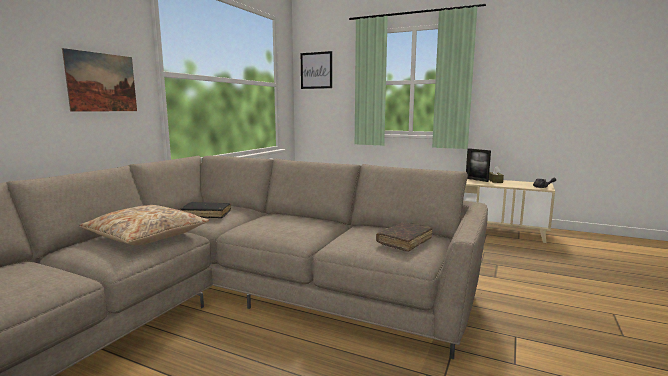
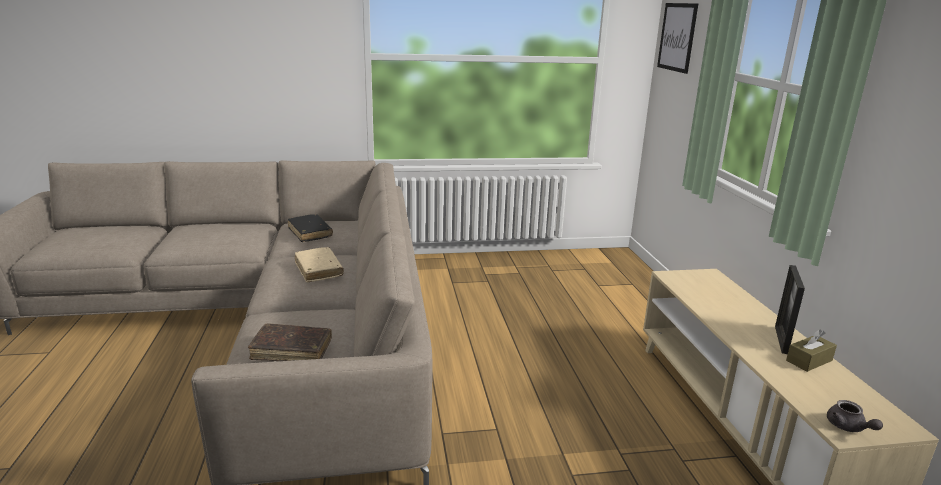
camera: 55 degrees right, 10 degrees up
(102, 82) = (292, 70): picture -> none
(147, 236) = (227, 236): beige pillow -> none
(284, 221) = (319, 270): none -> beige book

